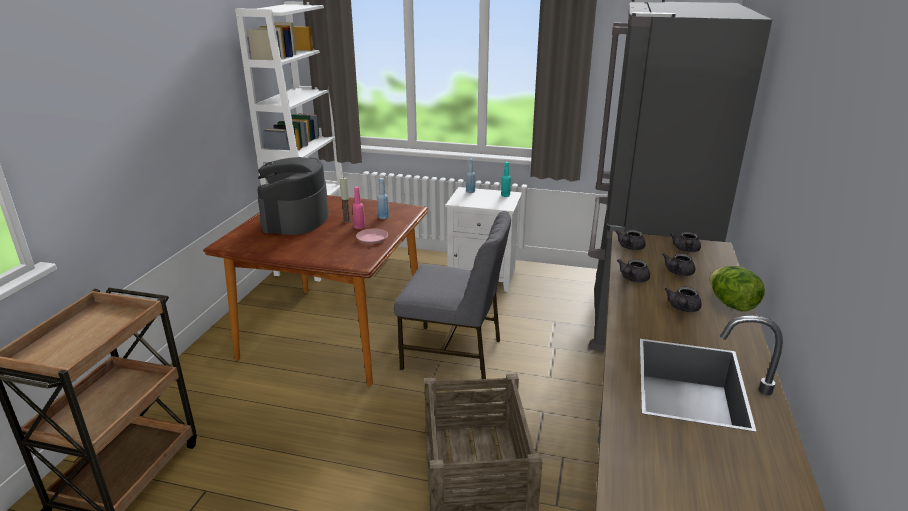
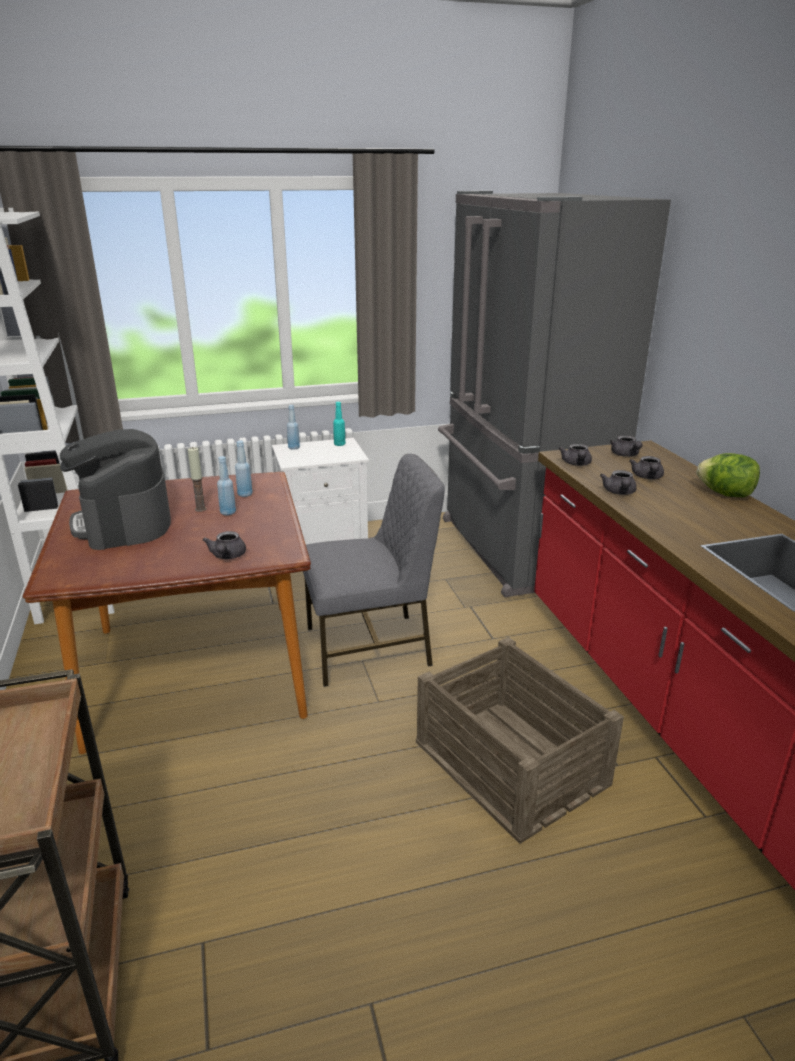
camera: 30 degrees left, 0 degrees up
(359, 227) = (228, 512): pink bottle -> blue bottle
(372, 238) = (263, 522): pink plate -> none
(682, 309) = (695, 508): grey teapot -> grey teapot (227, 556)

